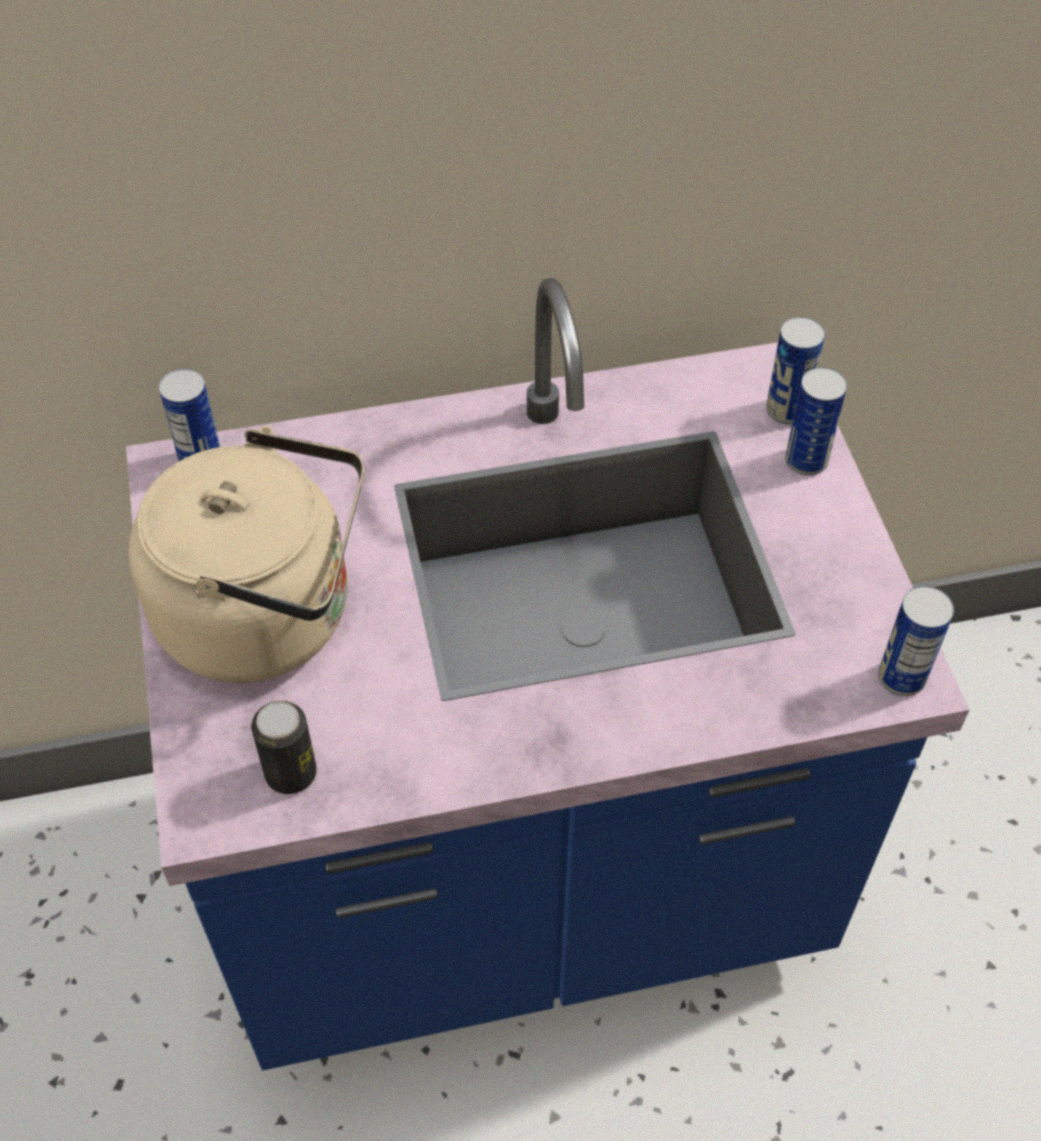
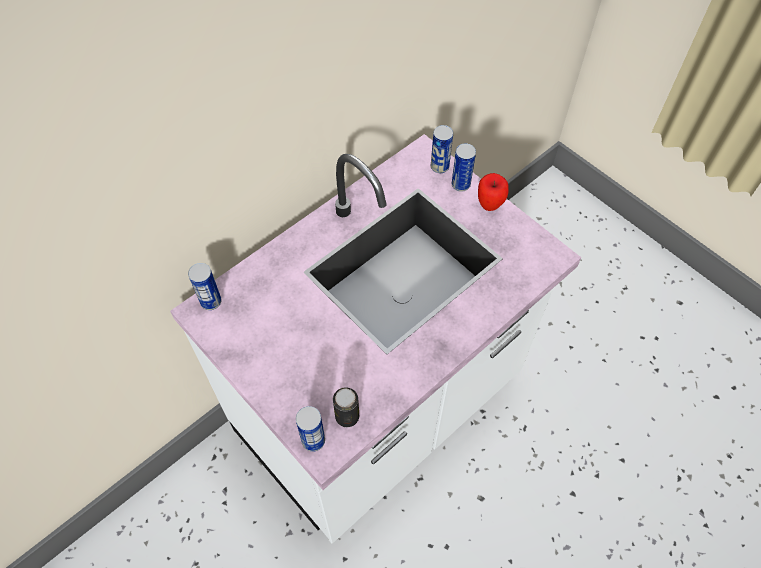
camera: 30 degrees left, 5 degrees up
(269, 614) = (290, 354): beige kettle -> none
(520, 880) = (380, 408): blue counter -> white counter
(840, 523) = (489, 205): none -> apple
(901, 678) = (550, 257): can -> can (313, 440)

